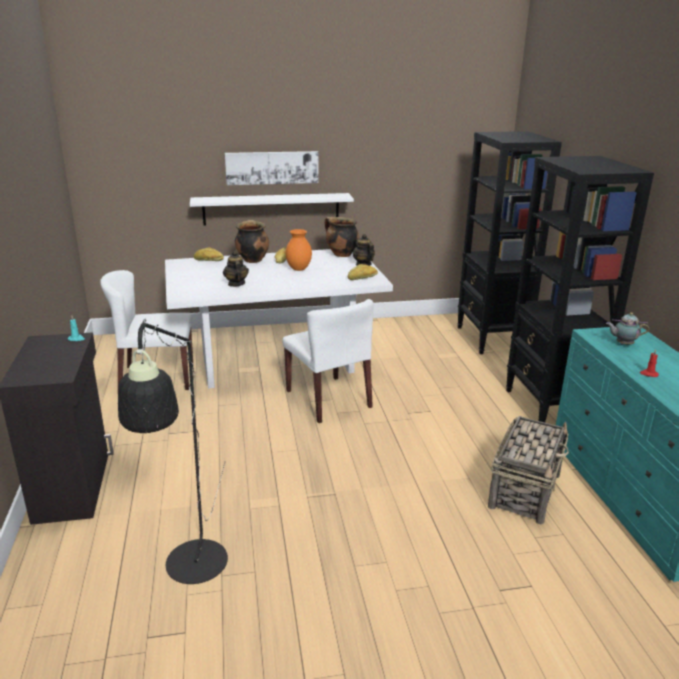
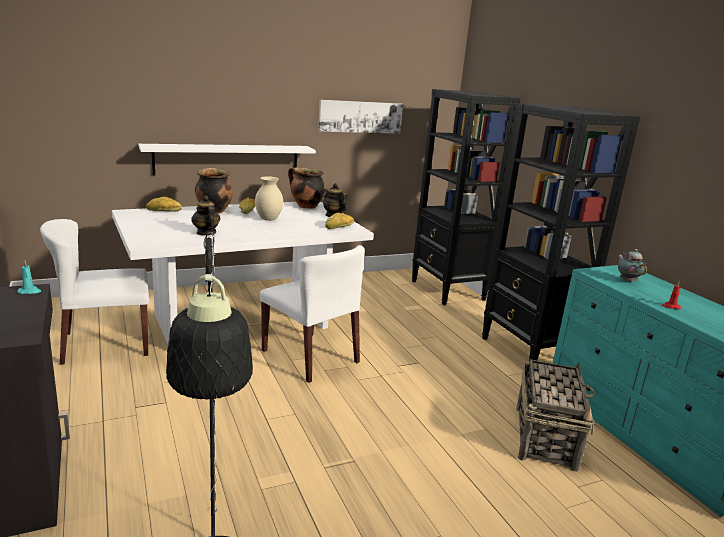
camera: 15 degrees left, 5 degrees down
(272, 167) = (229, 115): picture -> picture (360, 117)
(299, 269) = (269, 219): orange vase -> beige vase
(623, 344) = (627, 281): teapot -> teapot turned 75 degrees clockwise

